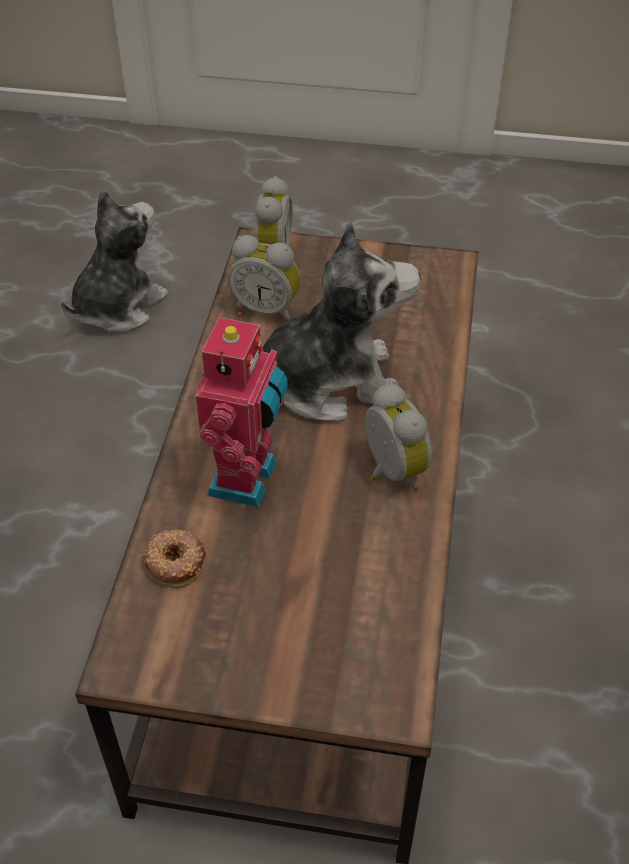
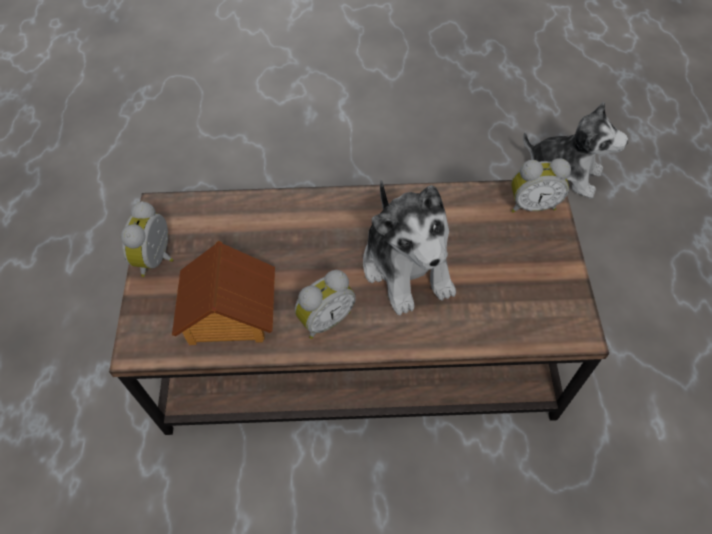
camera: 80 degrees right, 10 degrees up
(175, 561) = (232, 214): donut -> none
(247, 479) = (302, 236): toy robot -> none
(267, 309) = (472, 214): alarm clock -> alarm clock (158, 259)
(359, 580) = (228, 313): none -> toy house

